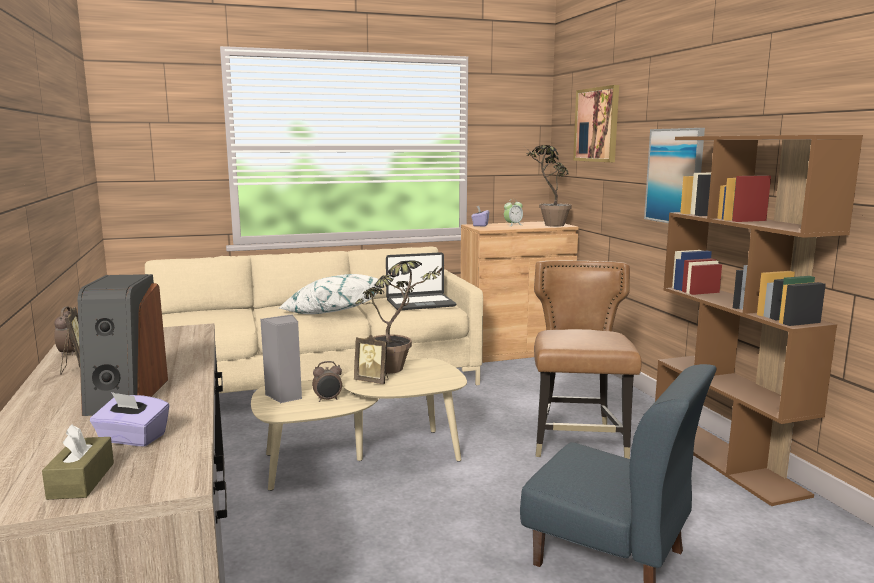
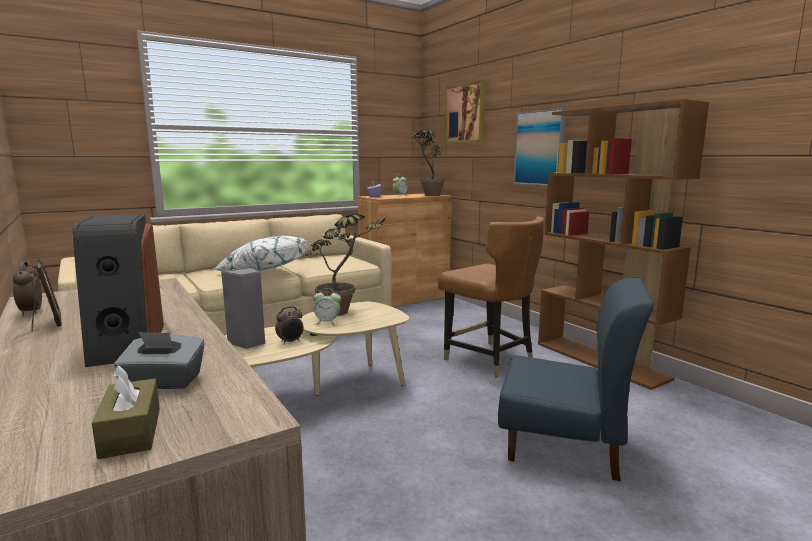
camera: 15 degrees left, 0 degrees up
(132, 438) = (163, 382): purple tissue box -> grey tissue box
(372, 381) = (327, 322): picture frame -> alarm clock
(420, 303) = (336, 260): laptop -> none
(578, 442) = (489, 360): brown chair -> brown chair turned 150 degrees clockwise

